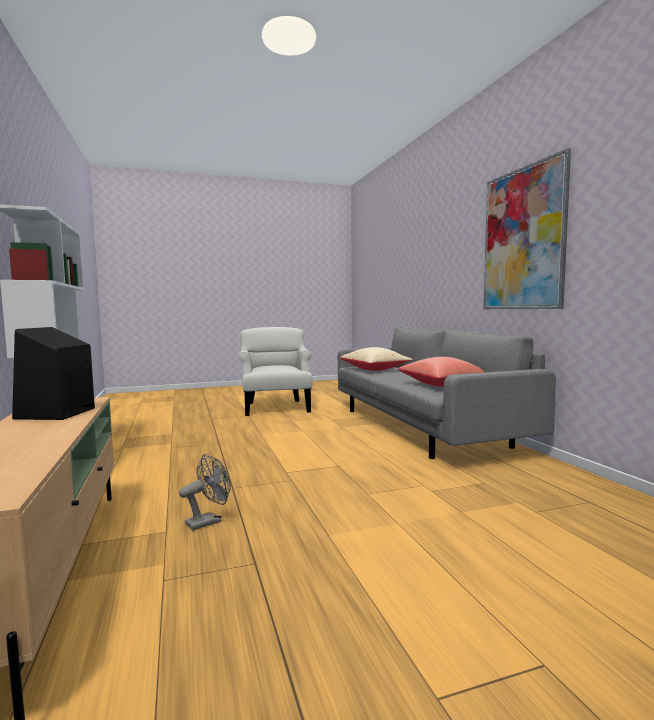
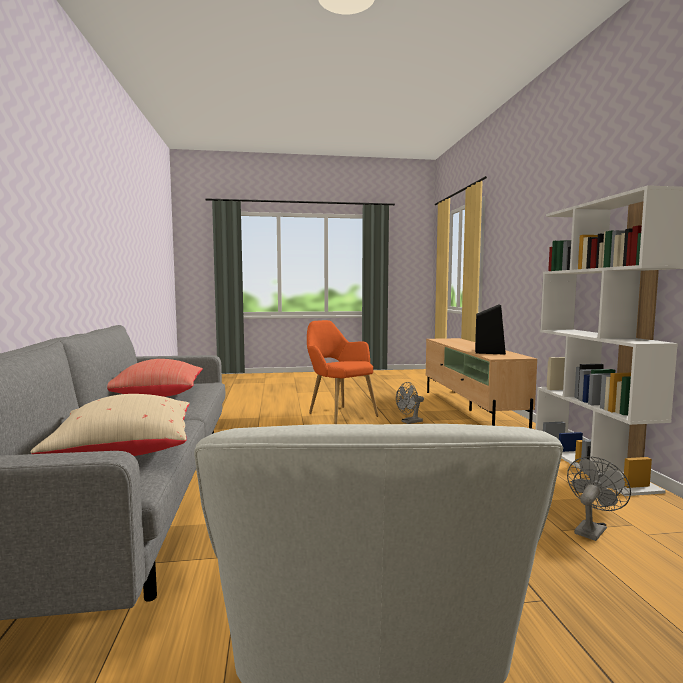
camera: 170 degrees left, 0 degrees up
(154, 435) = (591, 529): none -> grey fan
(333, 533) = (338, 414): none -> orange armchair
(523, 239) = (64, 215): picture -> none

